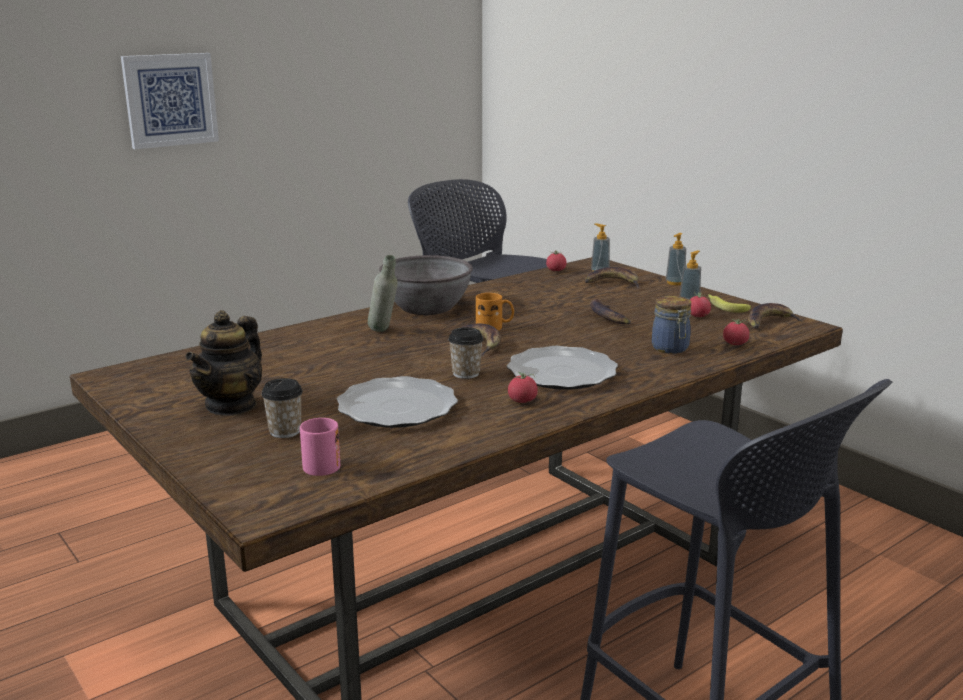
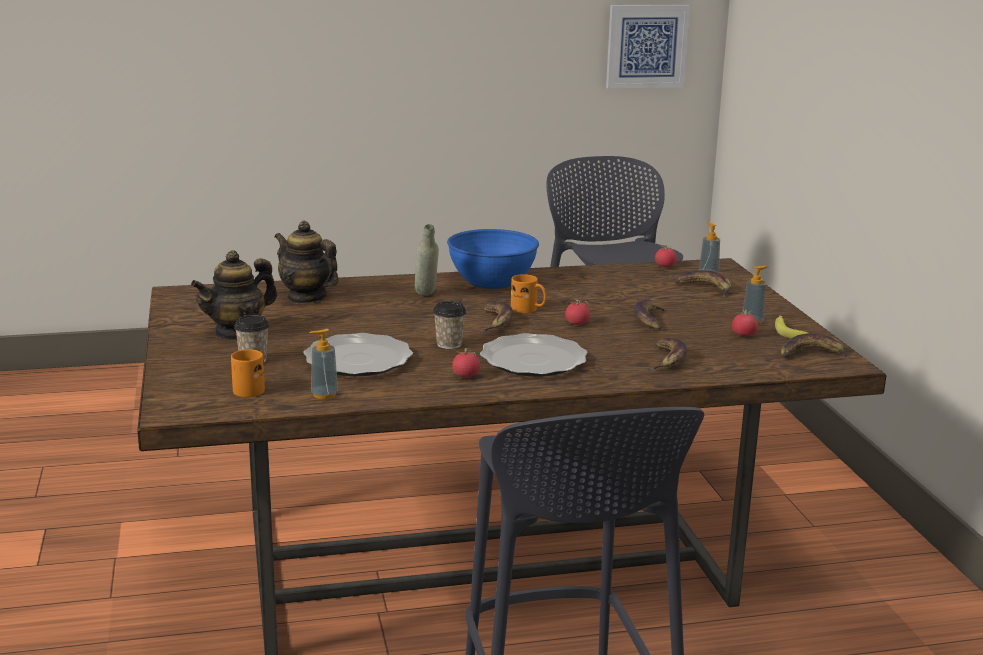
camera: 25 degrees right, 0 degrees up
(170, 100) = (365, 48): picture -> picture (646, 46)
(263, 354) = (306, 297): none -> teapot
(319, 463) = (250, 388): pink mug -> orange mug
(426, 307) = (492, 281): grey bowl -> blue bowl
(670, 348) = (667, 359): jar -> banana
(675, 283) = (772, 298): soap dispenser -> soap dispenser (324, 395)
(735, 344) = (740, 367): tomato -> tomato (577, 323)

